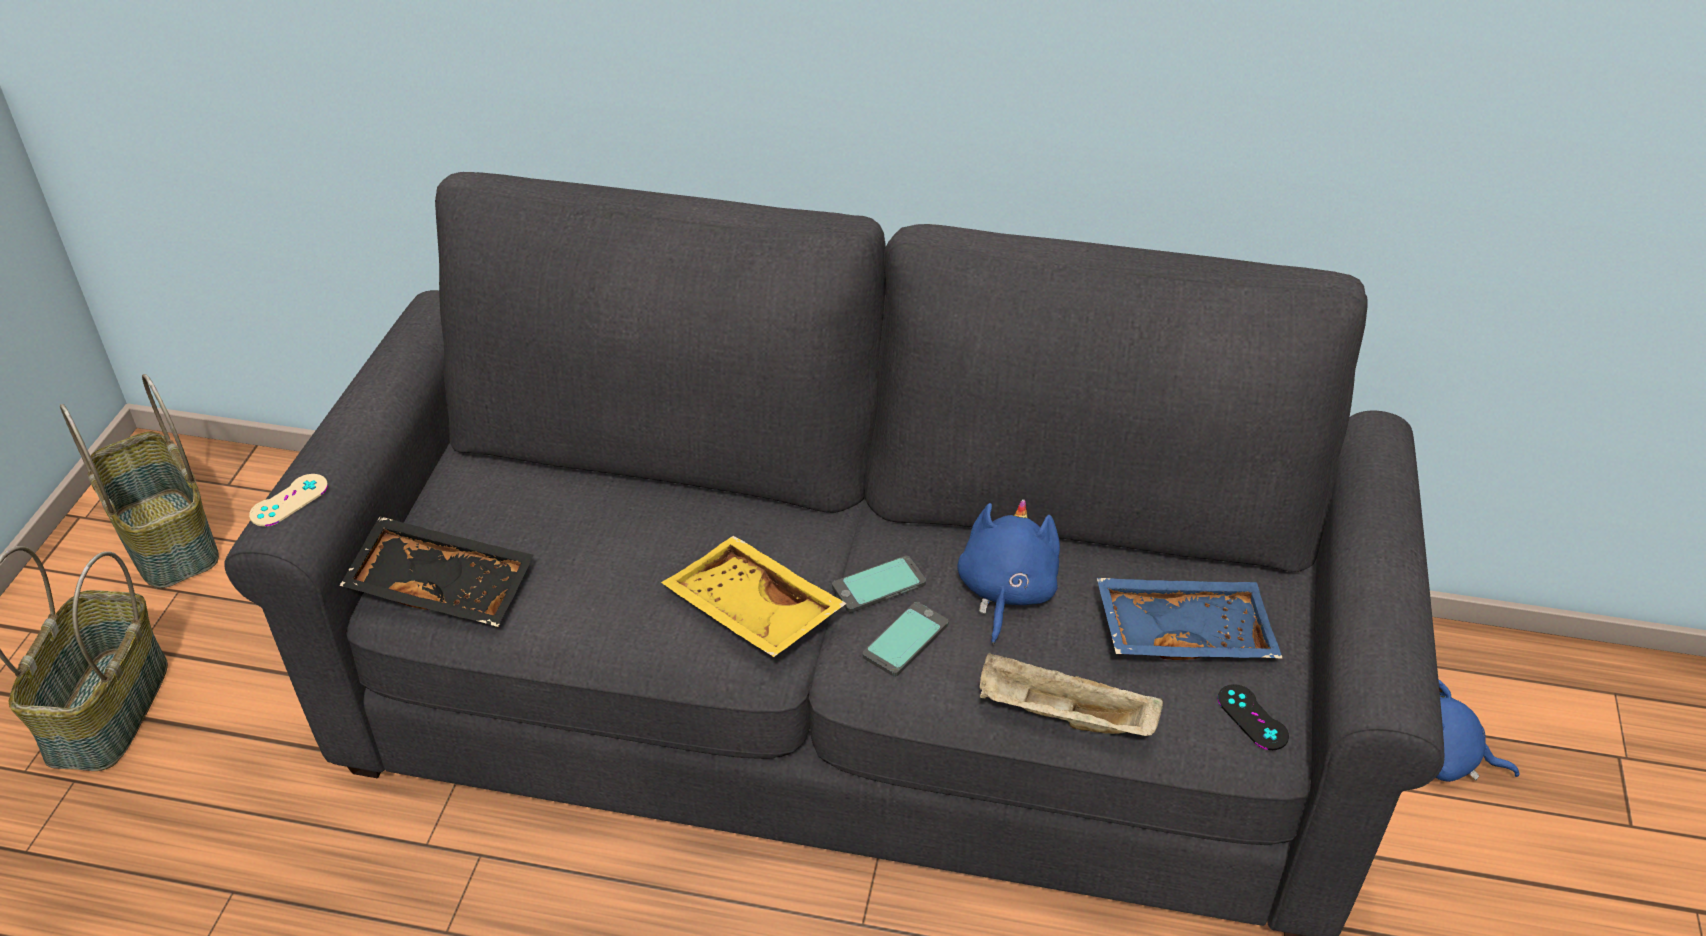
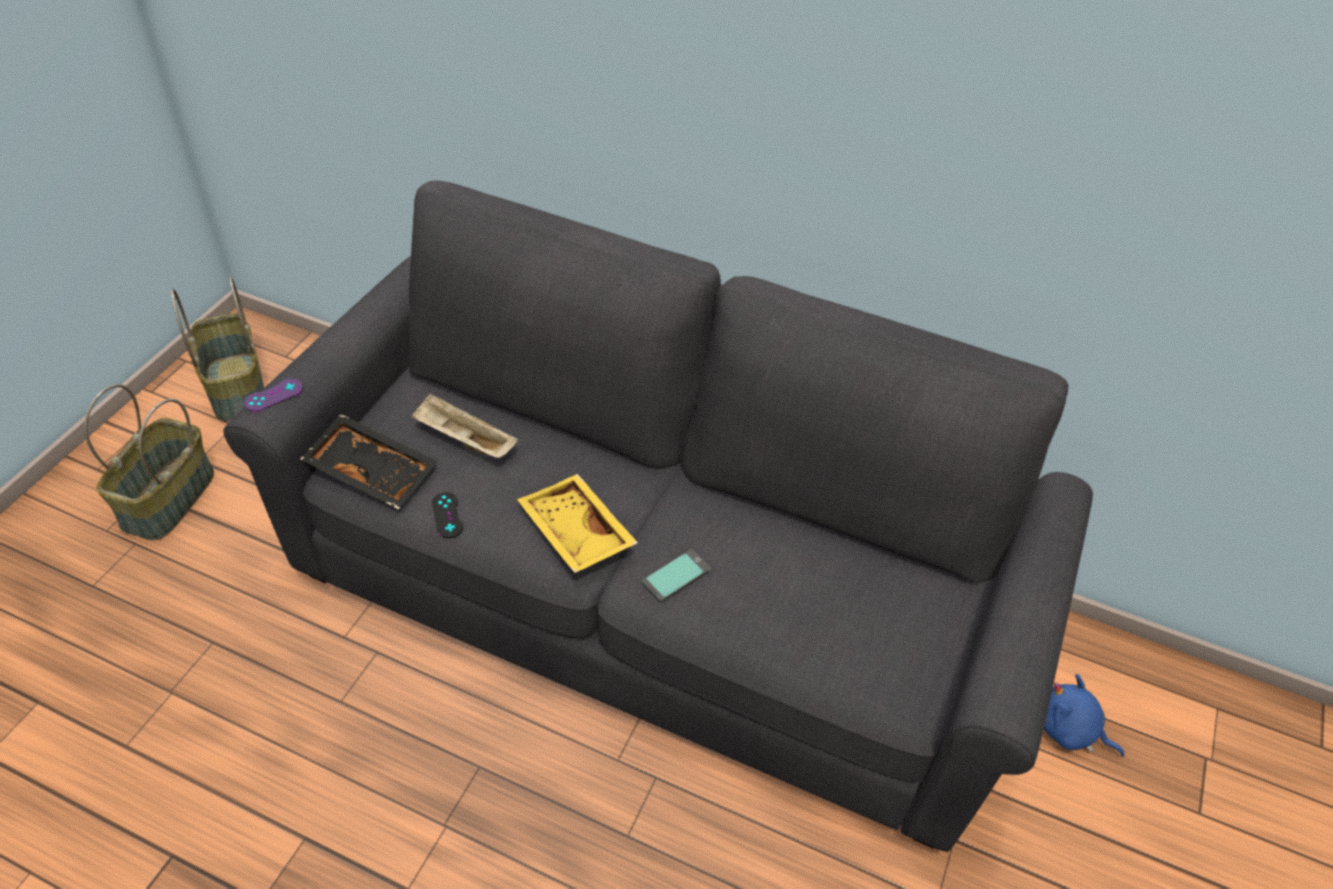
camera: 10 degrees right, 5 degrees up
(289, 500) = (273, 395): beige game controller -> purple game controller
(879, 586) = (670, 531): phone -> none
(1005, 592) = (758, 554): blue plush toy -> none
(1062, 717) = (770, 659): beige tray -> beige tray (464, 440)
(1183, 632) = (879, 612): blue tray -> none
(1252, 717) = (910, 689): black game controller -> black game controller (447, 515)

